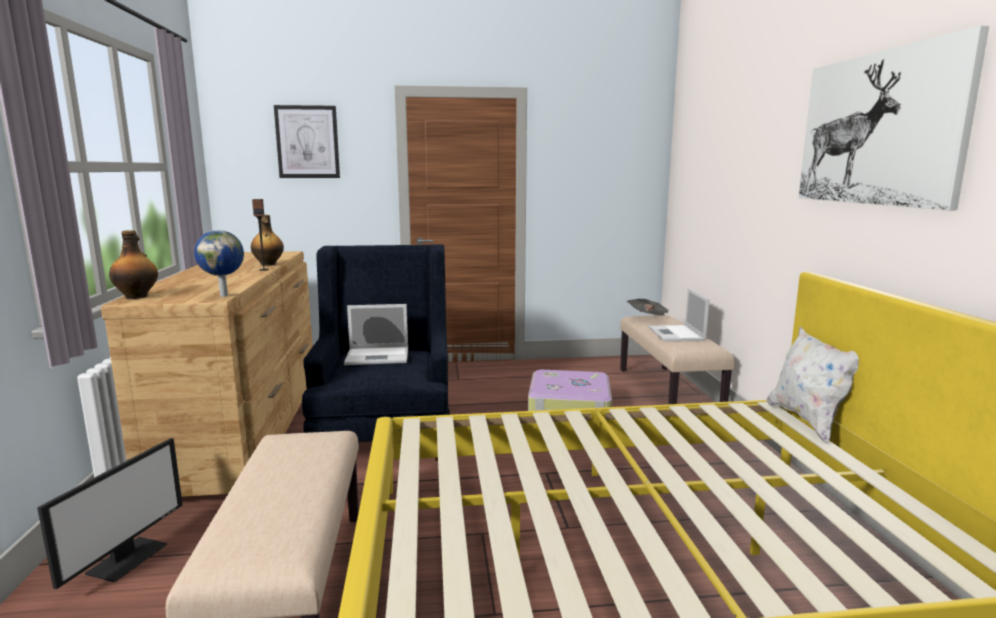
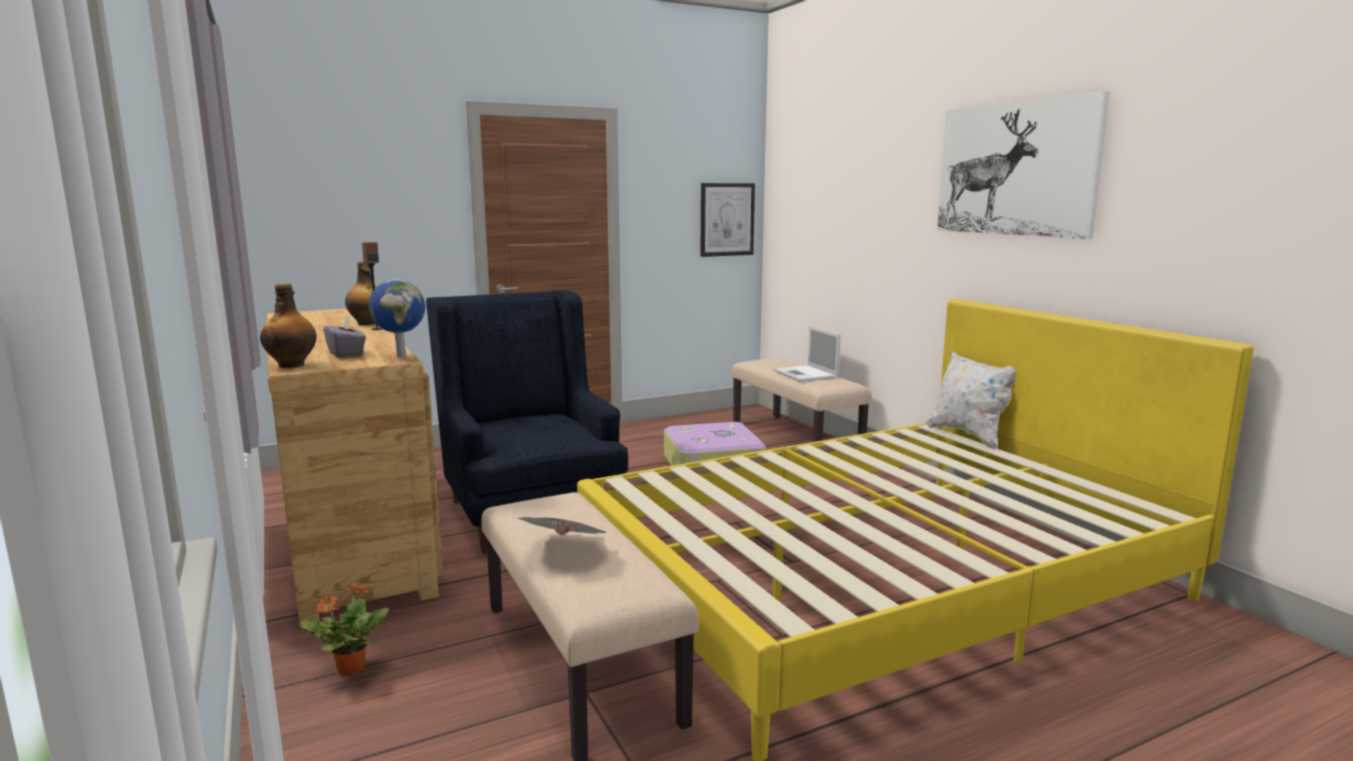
camera: 20 degrees left, 0 degrees up
(127, 558) = (350, 669): monitor -> potted plant
(194, 290) = (346, 353): none -> grey tissue box
(307, 142) = (357, 168): picture -> picture (727, 219)
(379, 356) = (526, 422): laptop -> none
(648, 318) = (765, 362): newspaper -> newspaper (565, 550)

